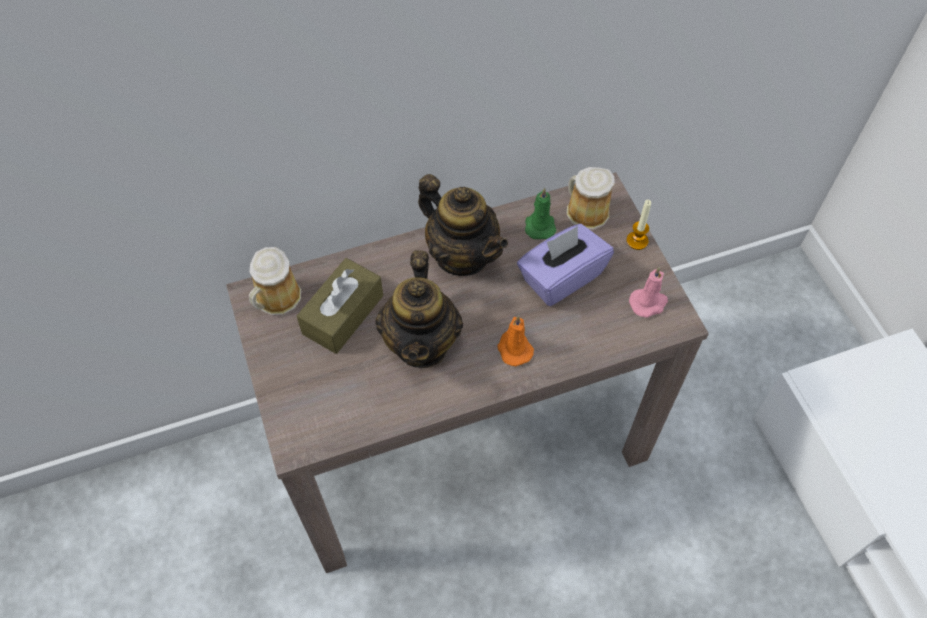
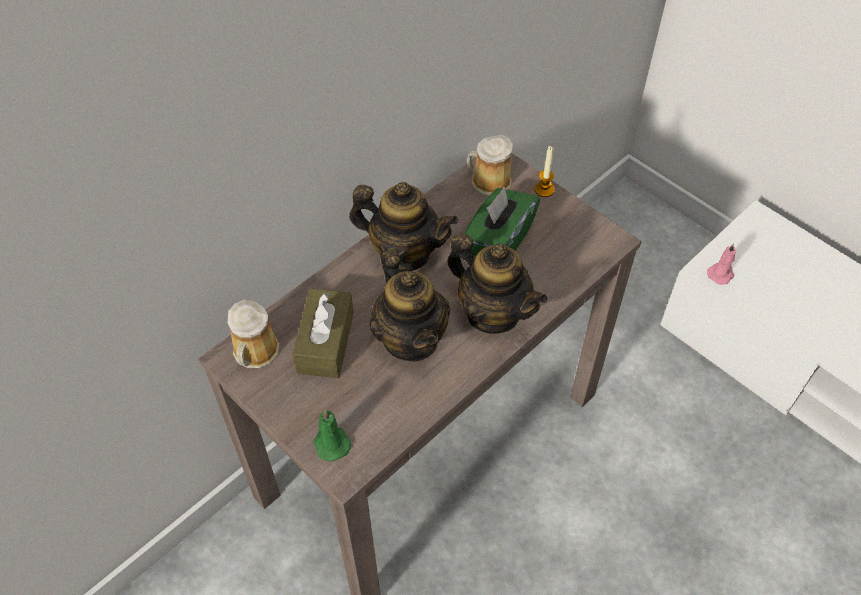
camera: 25 degrees left, 5 degrees down
(514, 348) = (492, 313): orange candle -> teapot
(539, 225) = (457, 205): green candle -> green candle (331, 442)
(561, 277) = (499, 241): purple tissue box -> green tissue box
(648, 303) = (581, 235): pink candle -> pink candle (721, 274)

